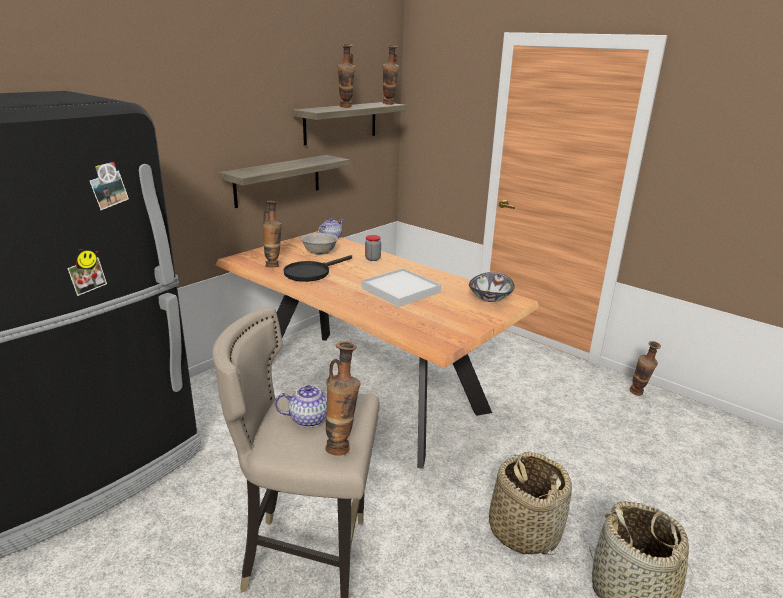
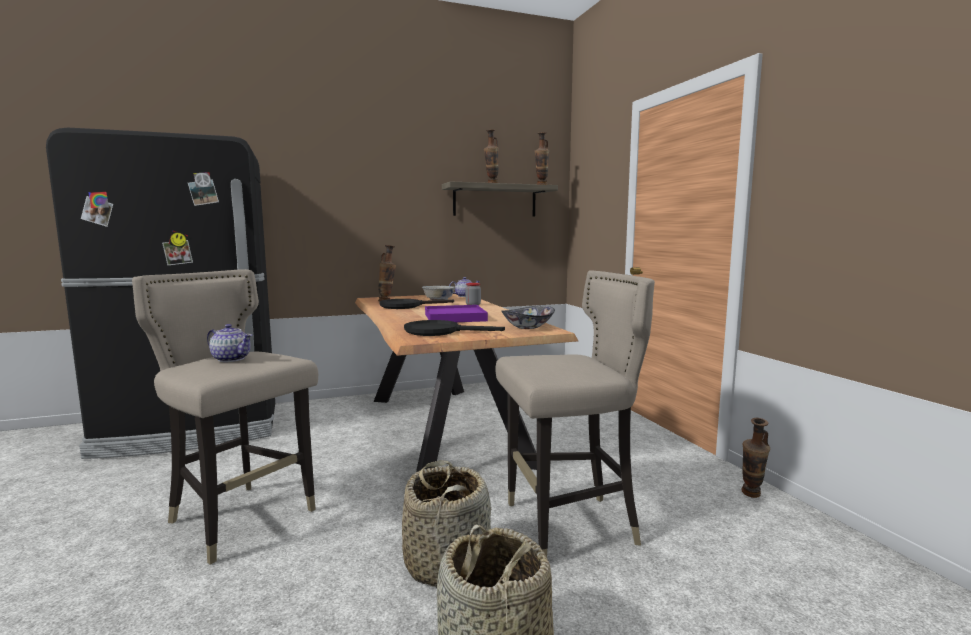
camera: 30 degrees right, 15 degrees down
(278, 180) = (424, 242): shelf -> none
(342, 446) = (219, 373): vase -> none
(401, 290) = (455, 317): white tray -> purple tray
(435, 323) = (440, 332): none -> black frying pan
(563, 463) = (568, 527): none -> beige stool

